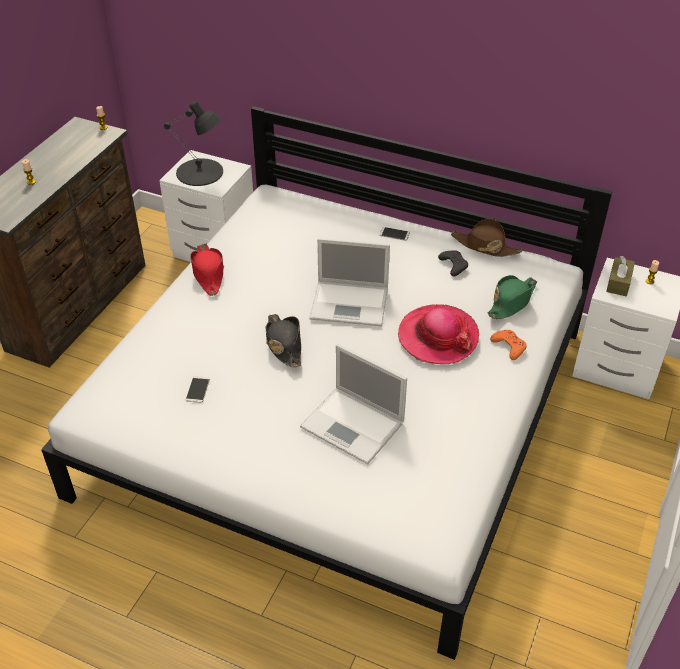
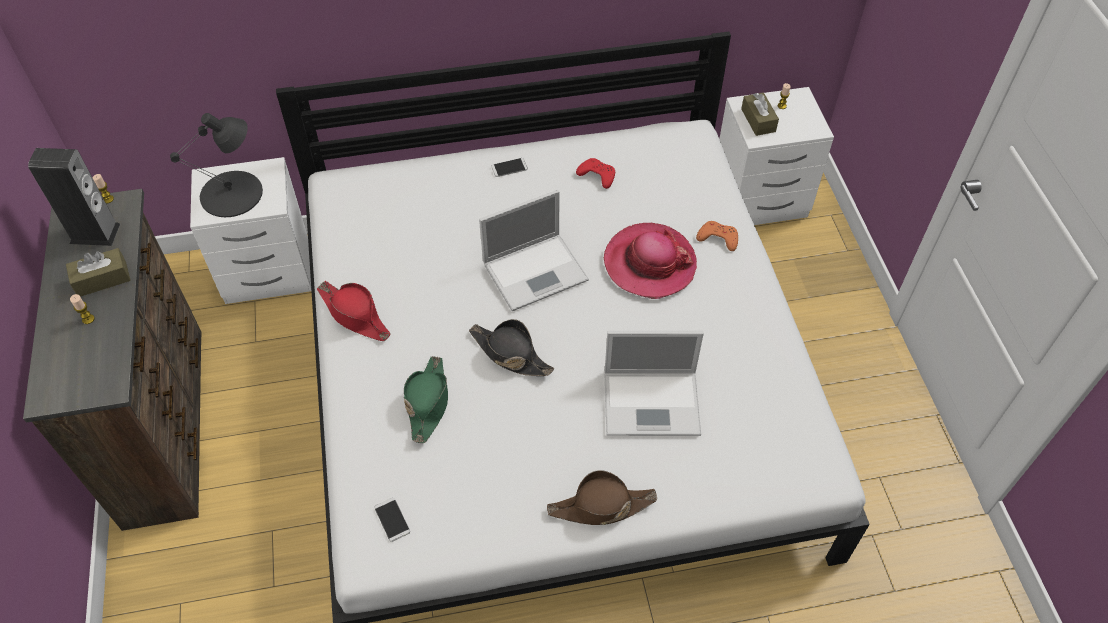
camera: 35 degrees left, 10 degrees up
(58, 166) = (102, 279): none -> brown tissue box
(78, 141) = (95, 233): none -> speaker
(197, 390) = (468, 456): phone -> phone (392, 519)
(453, 265) = (597, 175): black game controller -> red game controller
(485, 246) = (608, 139): brown hat -> brown hat (601, 506)
(512, 302) = (683, 189): green hat -> green hat (428, 402)

